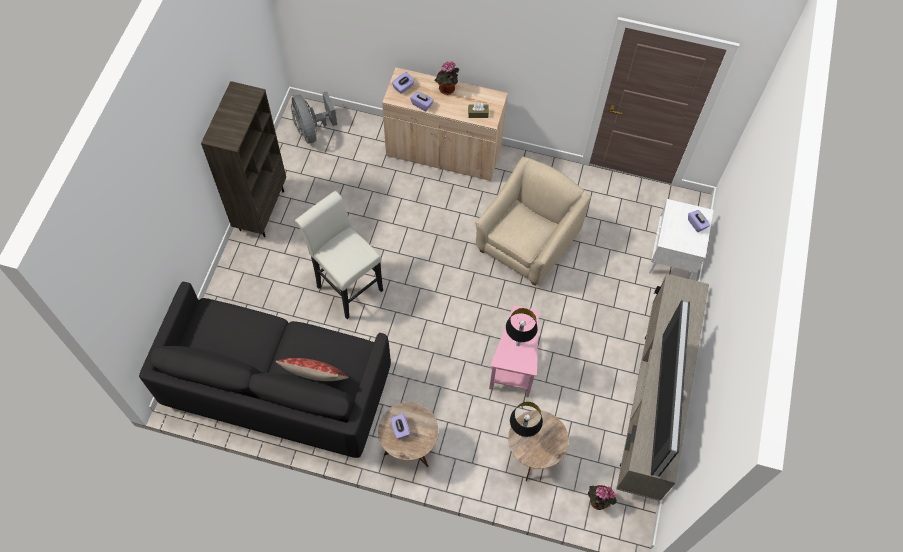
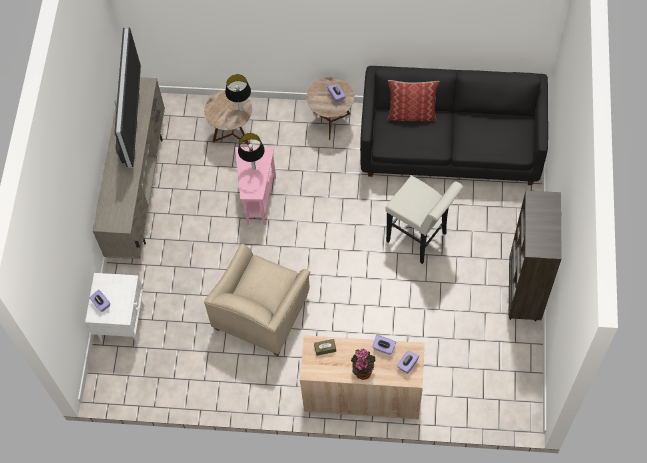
camera: 175 degrees right, 0 degrees up
(312, 130) = (505, 393): grey fan -> none
(597, 502) = (178, 112): potted plant -> none

